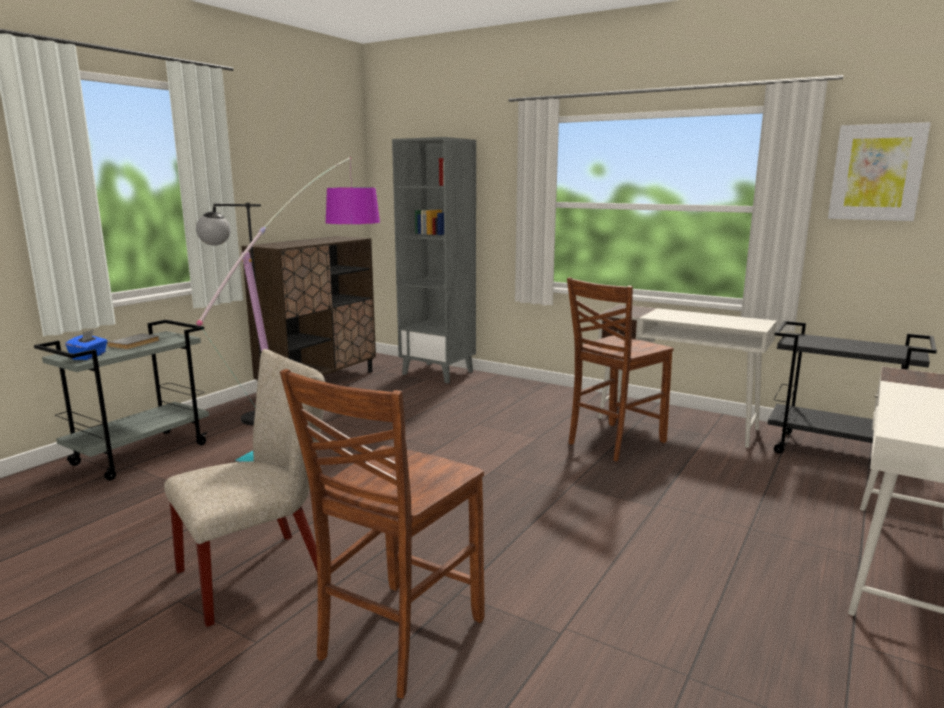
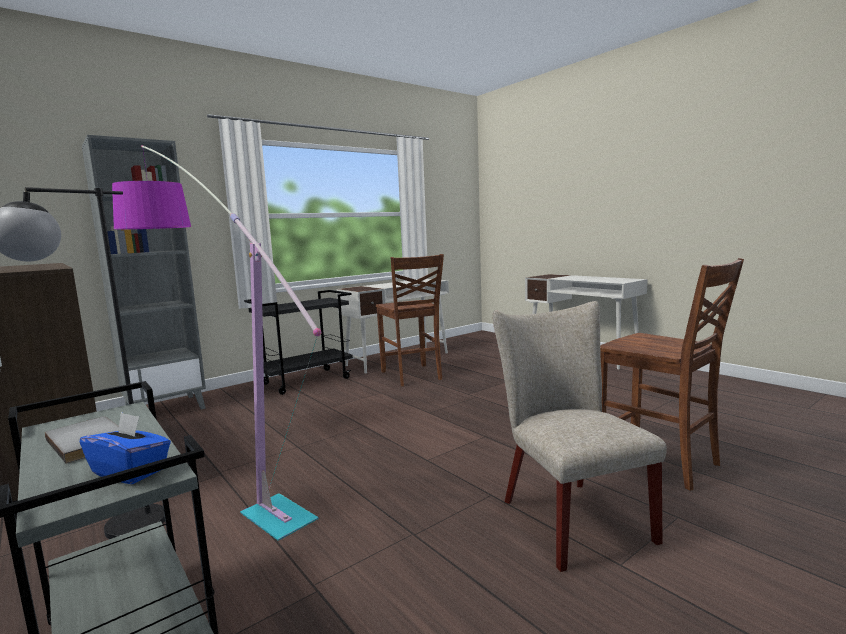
camera: 70 degrees left, 5 degrees down
(836, 452) = (467, 342): black cart -> black cart (306, 381)
(876, 172) = (441, 192): picture -> none

